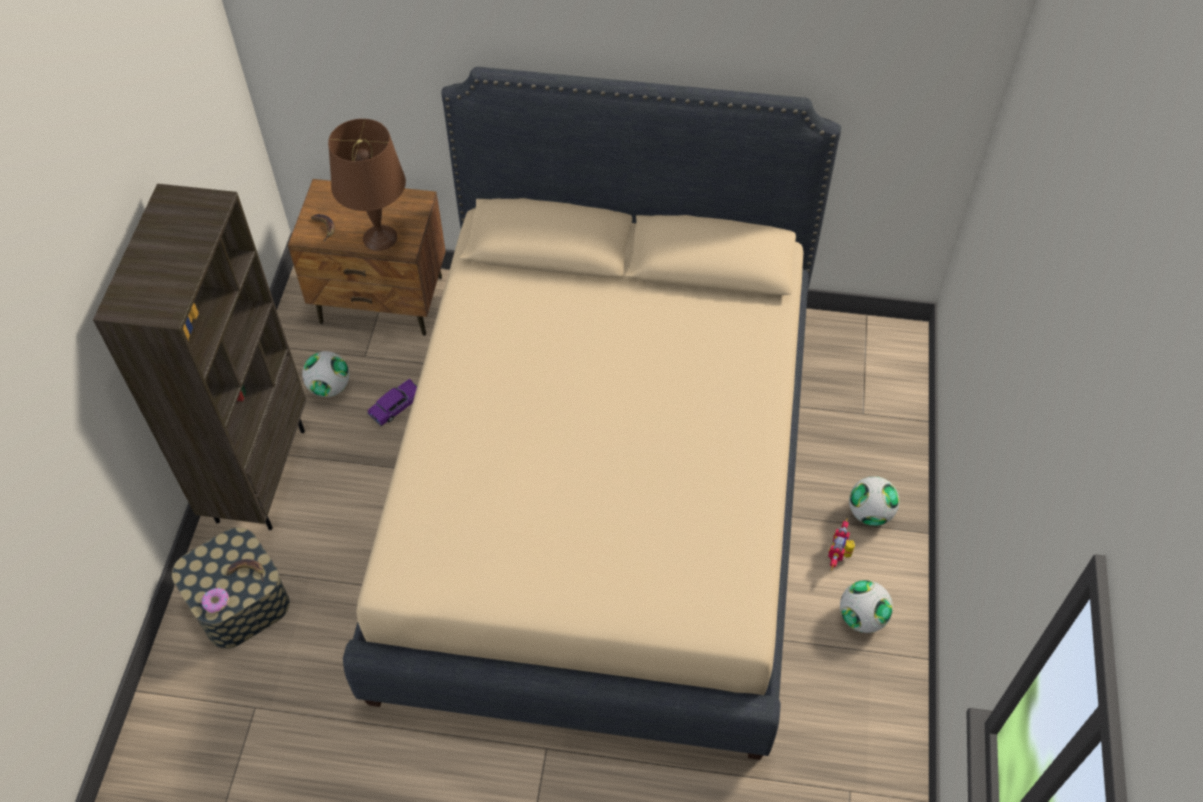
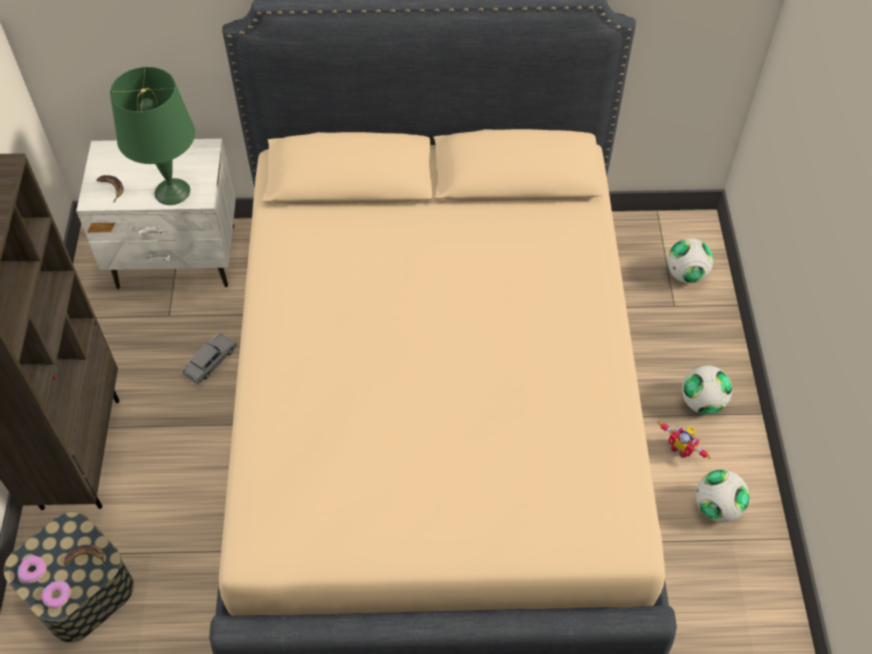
camera: 10 degrees left, 0 degrees up
(198, 576) = (33, 571): none -> donut
(330, 387) = (138, 352): football -> football (685, 274)
(380, 237) = (172, 191): brown table lamp -> green table lamp
(382, 300) = (177, 257): brown nightstand -> white nightstand
(397, 406) = (211, 362): purple toy car -> grey toy car
(839, 555) = (682, 448): toy robot -> toy robot turned 60 degrees counterclockwise

